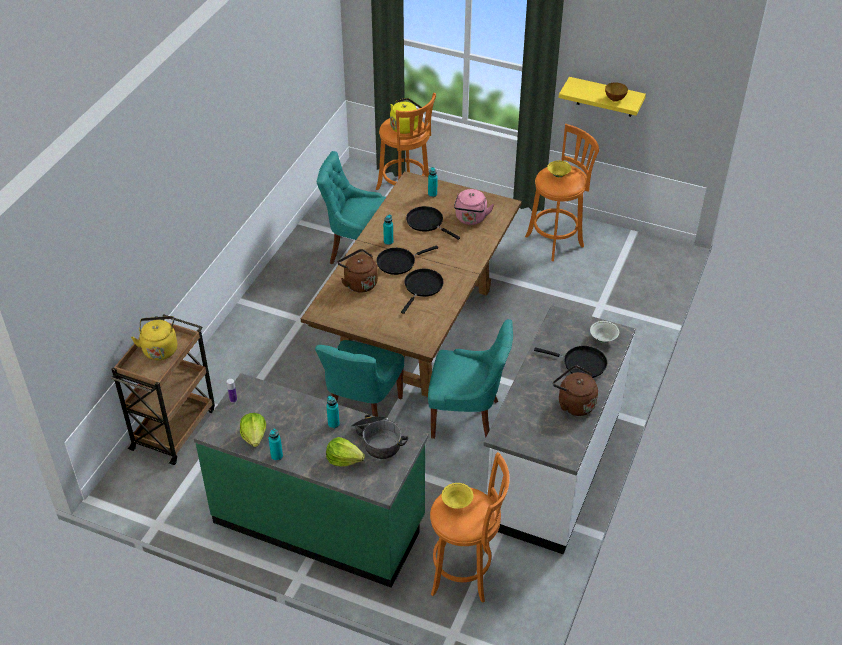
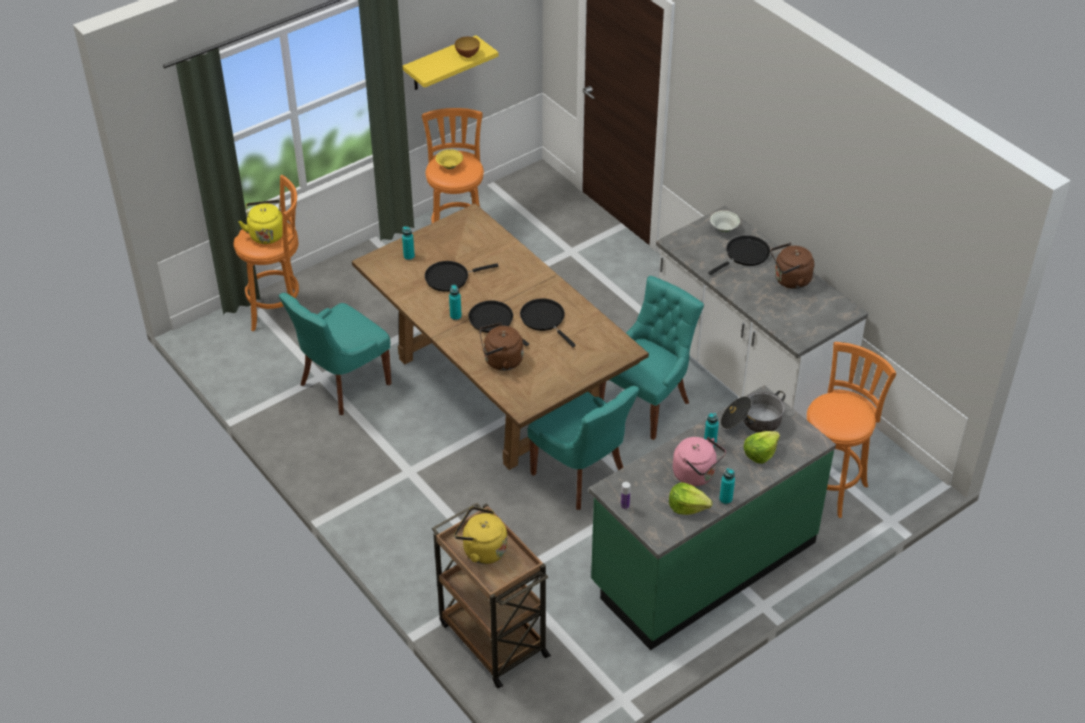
camera: 60 degrees left, 0 degrees up
(398, 262) = (493, 321): black frying pan -> black frying pan turned 135 degrees clockwise
(457, 503) = (831, 413): yellow bowl -> none
(470, 219) = (472, 246): pink kettle -> pink kettle (696, 475)

